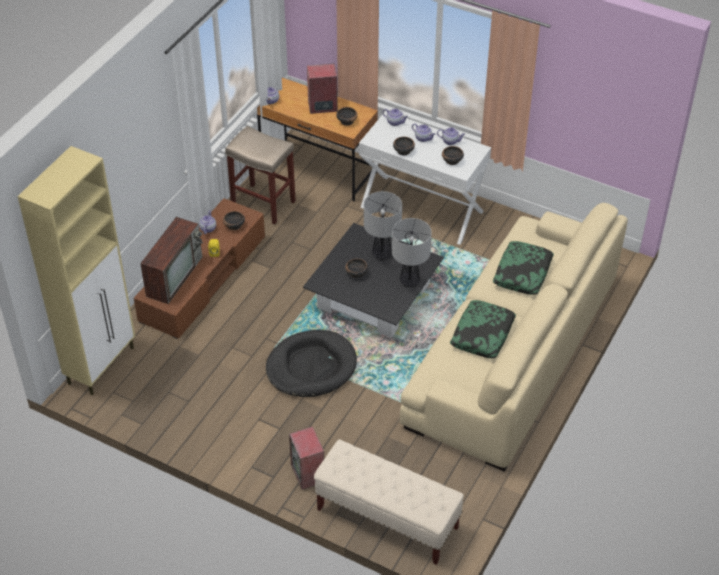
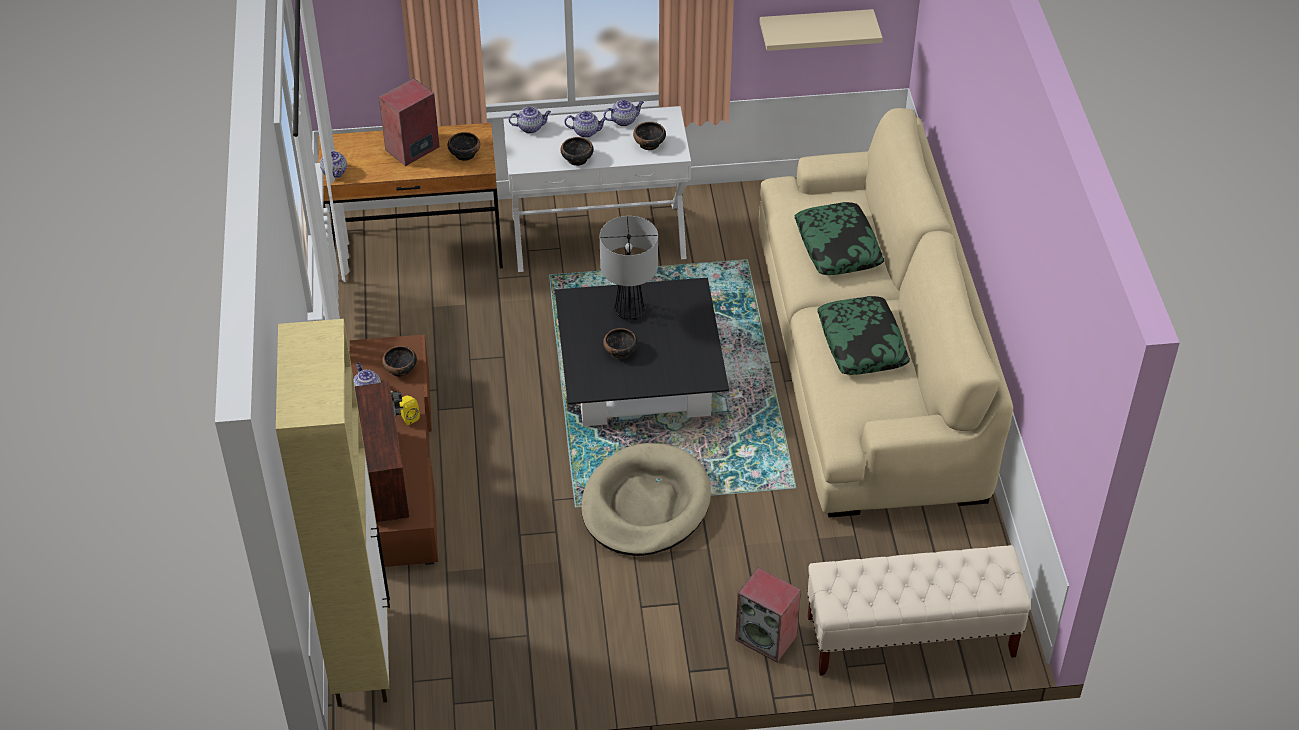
camera: 35 degrees left, 0 degrees up
(264, 204) = (385, 328): beige stool -> none
(311, 367) = (645, 504): black dog bed -> beige dog bed
(409, 281) = (695, 328): table lamp -> none
(590, 133) = (815, 29): none -> beige shelf

